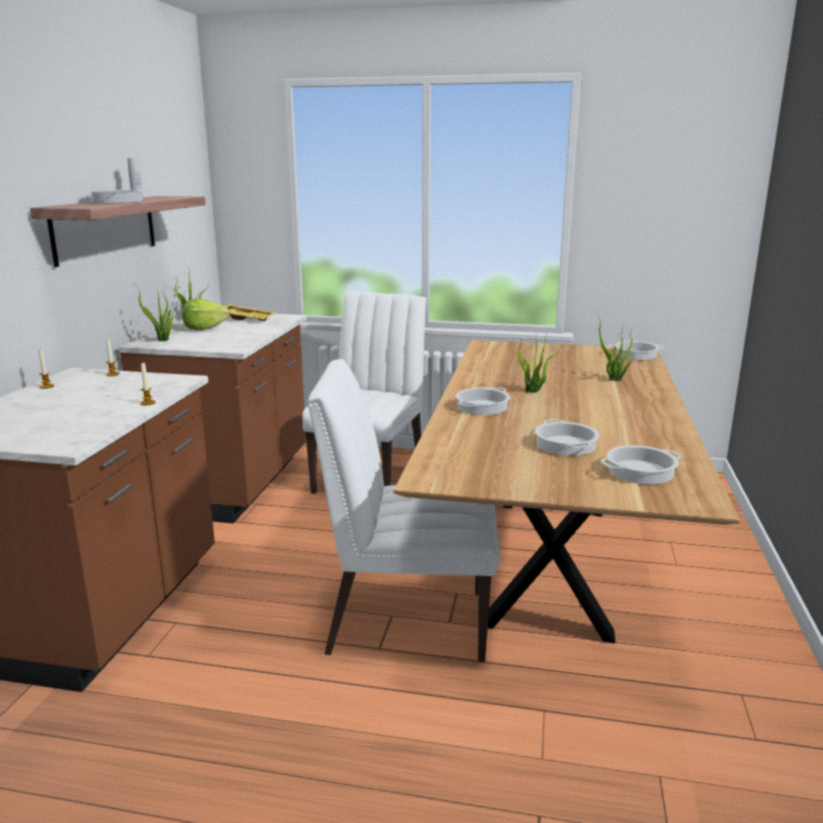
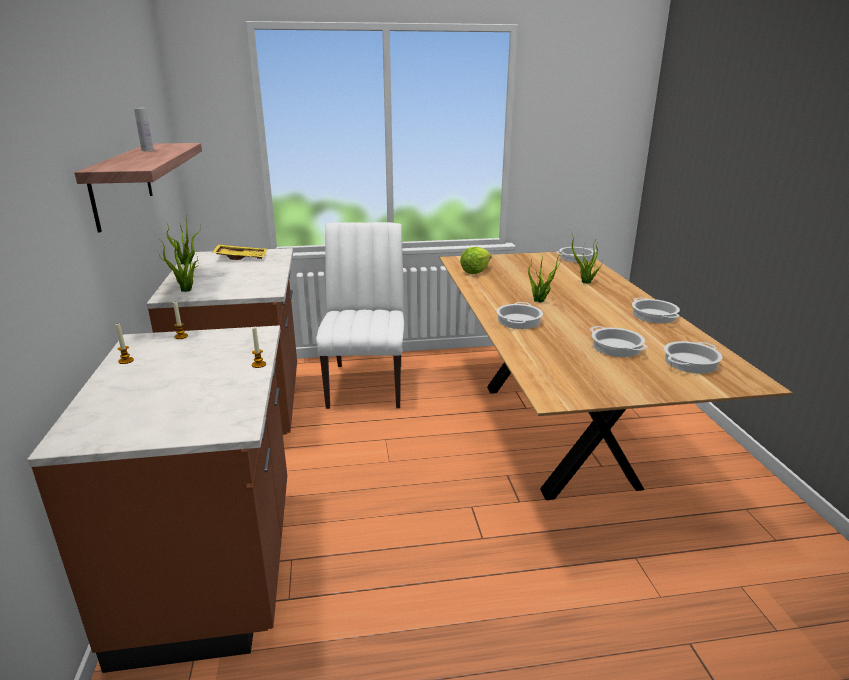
camera: 20 degrees left, 5 degrees up
(116, 202) = (142, 157): cooking pot -> cooking pot (653, 315)
(204, 328) = (212, 272): lettuce -> lettuce (475, 271)
(409, 622) = (489, 509): white chair -> none

